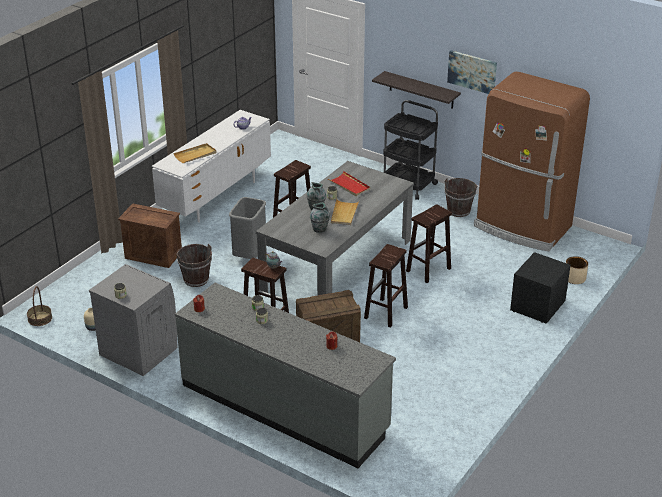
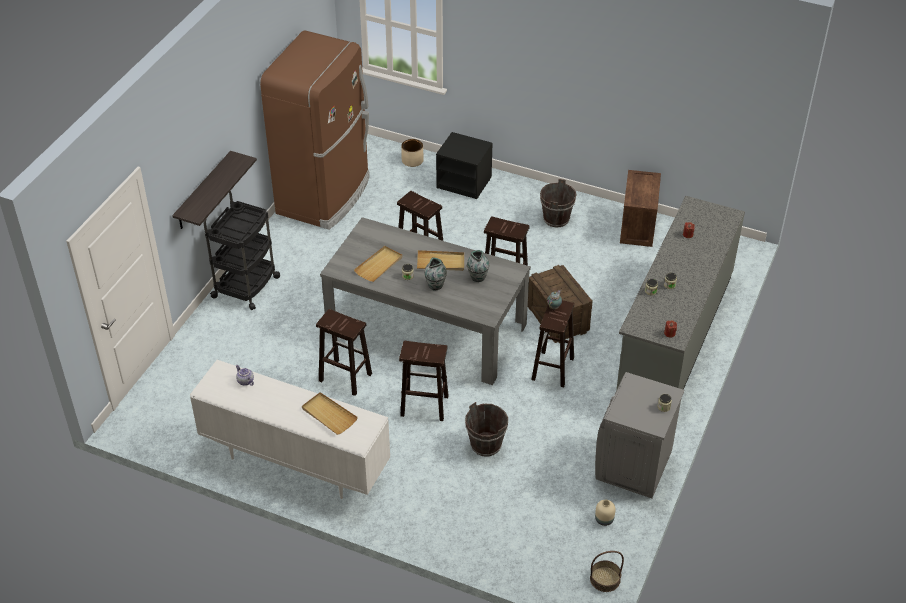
camera: 100 degrees left, 10 degrees up
(154, 255) = (443, 498): crate -> crate (637, 227)
(249, 255) = (423, 406): grey trash can -> brown stool
(349, 185) = (379, 265): red tray -> beige tray
(458, 211) = (298, 243): brown bucket -> brown bucket (556, 219)
(472, 72) = (233, 118): picture -> none

